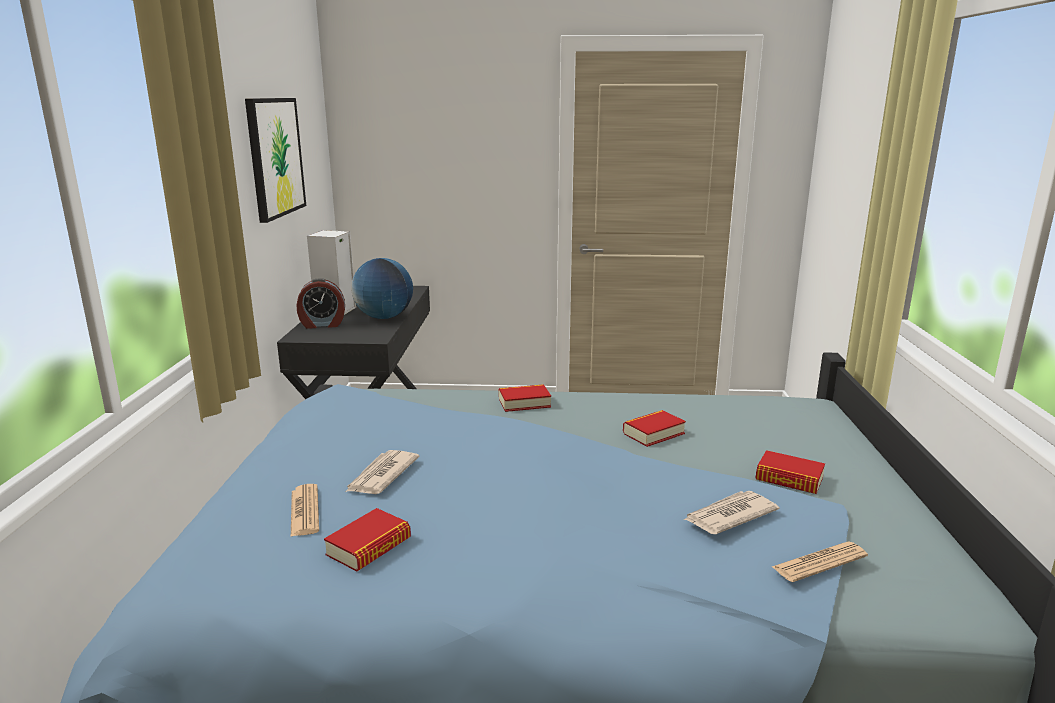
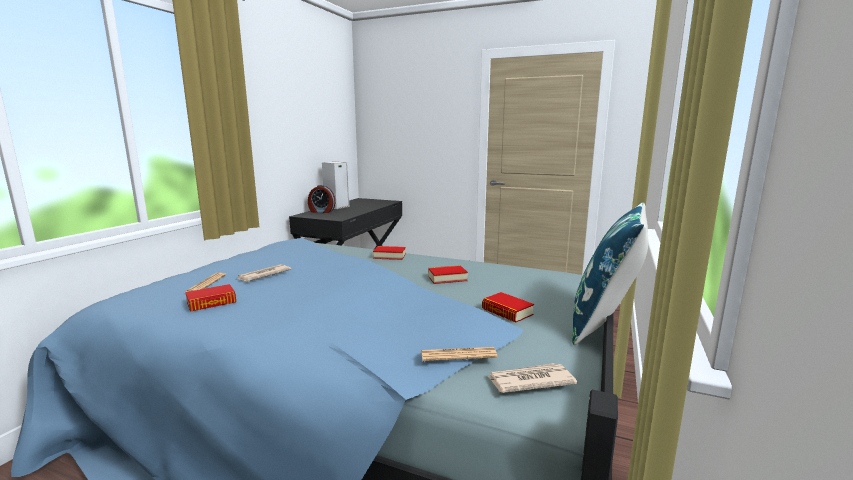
camera: 20 degrees right, 5 degrees down
(275, 157) = (302, 116): picture -> none
(384, 317) = (357, 211): globe -> none
(729, 515) = (431, 321): newspaper -> newspaper (529, 381)
(907, 474) = (604, 323): none -> blue pillow

